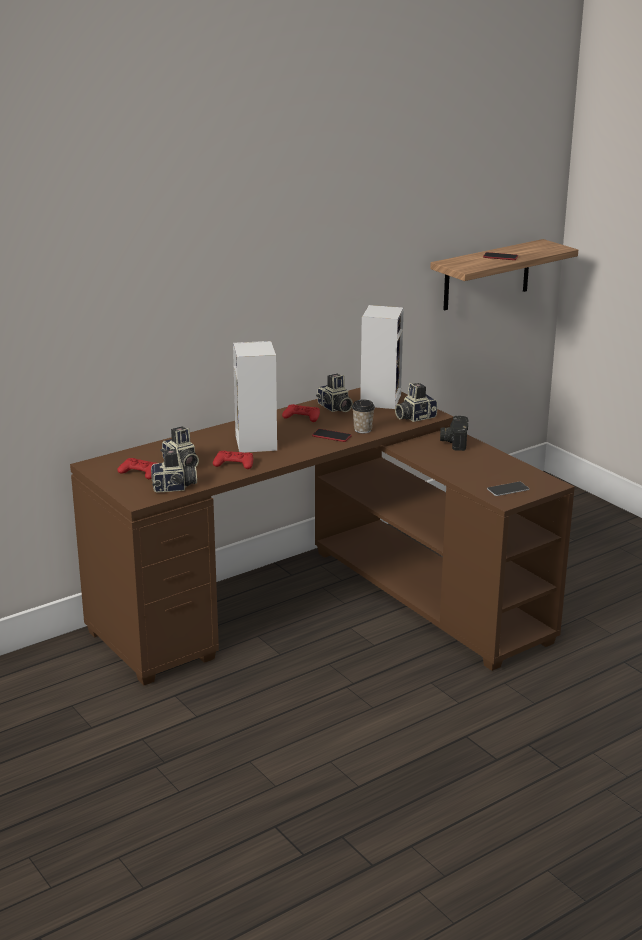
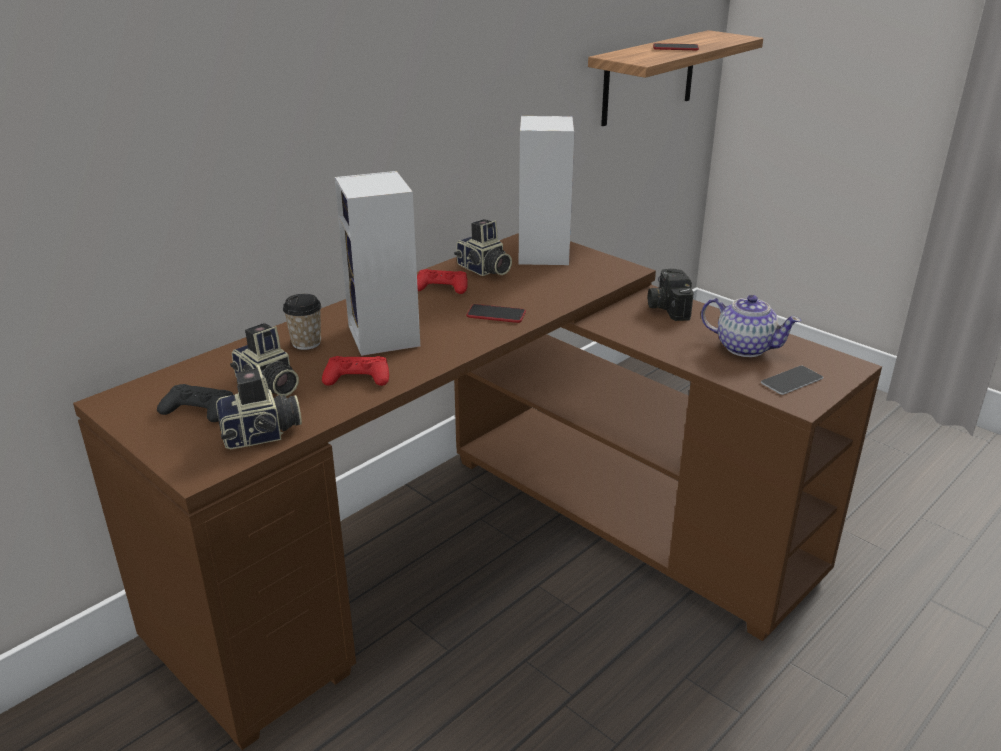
camera: 10 degrees left, 5 degrees up
(140, 473) = (198, 409): red game controller -> black game controller
(363, 430) = (538, 300): cup -> cup (306, 343)
(414, 417) = (602, 275): camera -> none
(490, 469) = (744, 347): none -> teapot

